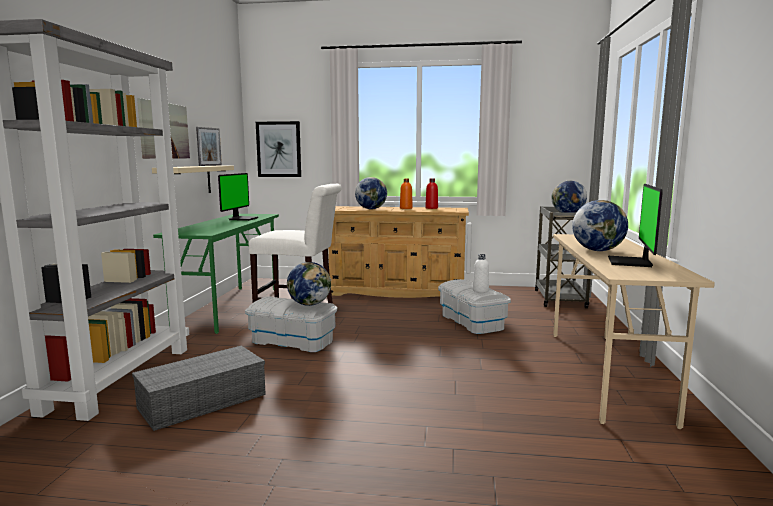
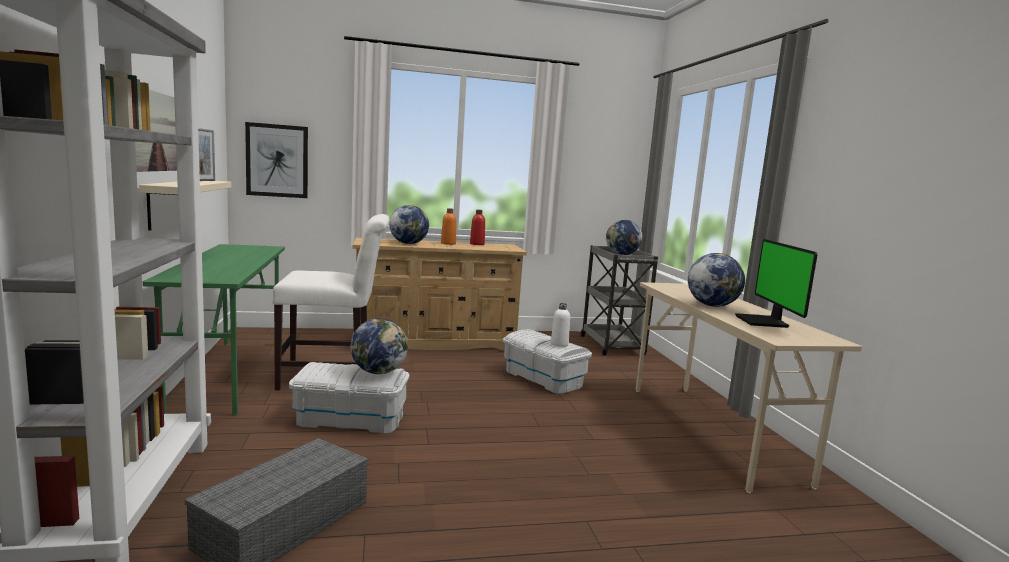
camera: 20 degrees left, 0 degrees up
(242, 219) = (244, 254): monitor -> none

